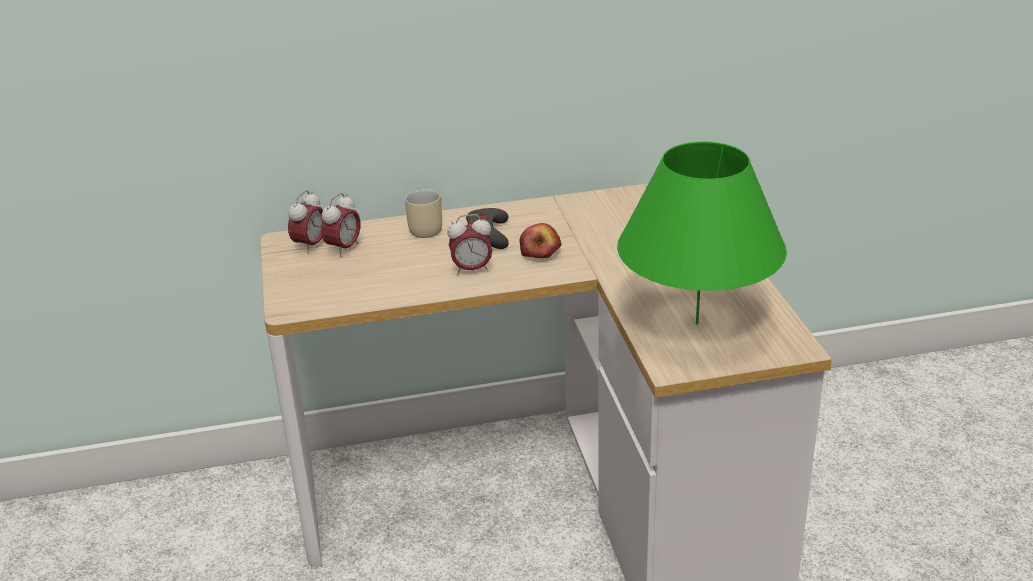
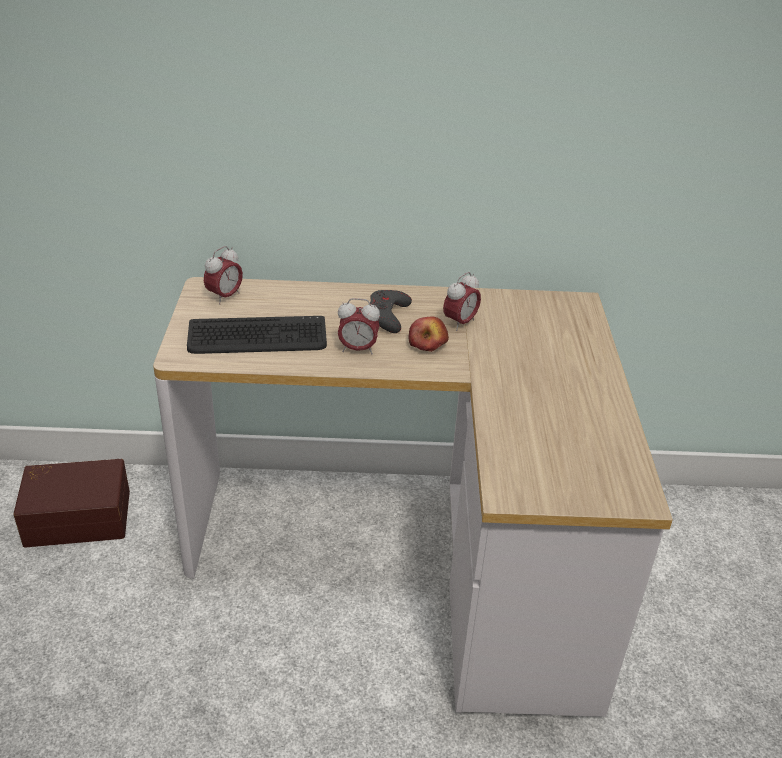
camera: 10 degrees right, 5 degrees up
(164, 532) = (78, 516): none -> brown storage box
(343, 249) = (252, 305): alarm clock -> alarm clock (460, 323)
(363, 277) = (257, 337): none -> keyboard
(426, 228) = (334, 298): beige mug -> none
(697, 323) = (549, 450): green table lamp -> none

